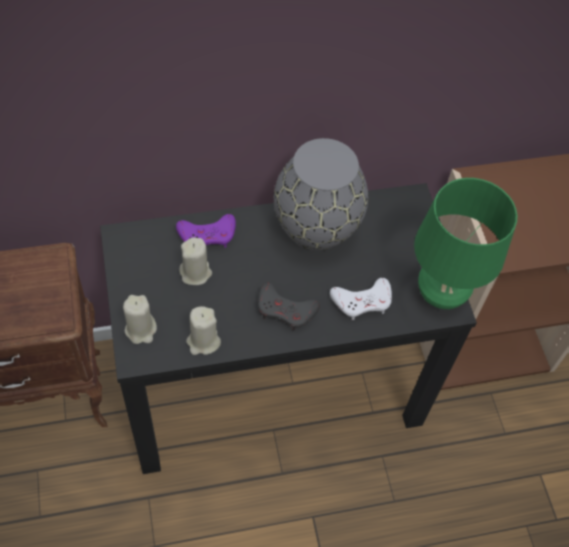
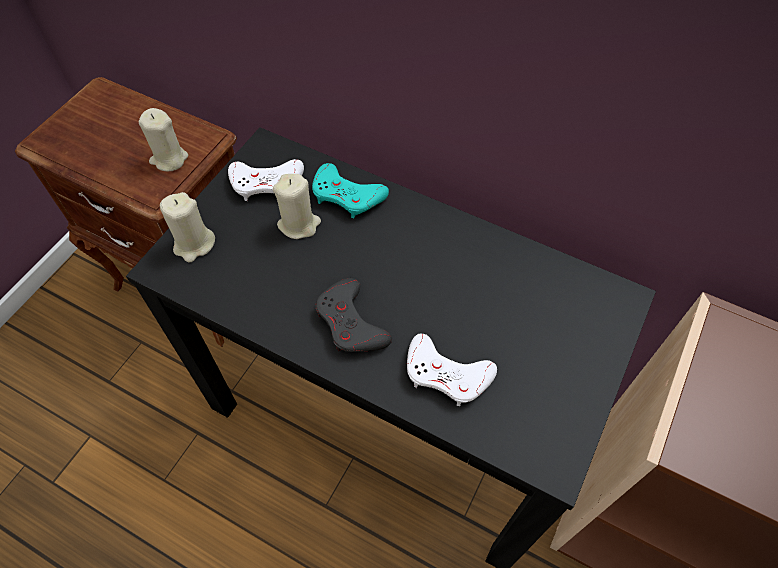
camera: 45 degrees right, 0 degrees up
(147, 260) = (267, 183): none -> white game controller
(203, 341) = (237, 296): beige candle -> beige candle (169, 159)
(207, 235) = (347, 195): purple game controller -> turquoise game controller
(317, 228) = (470, 260): grey vase -> none
(441, 294) = (555, 435): green table lamp -> none

